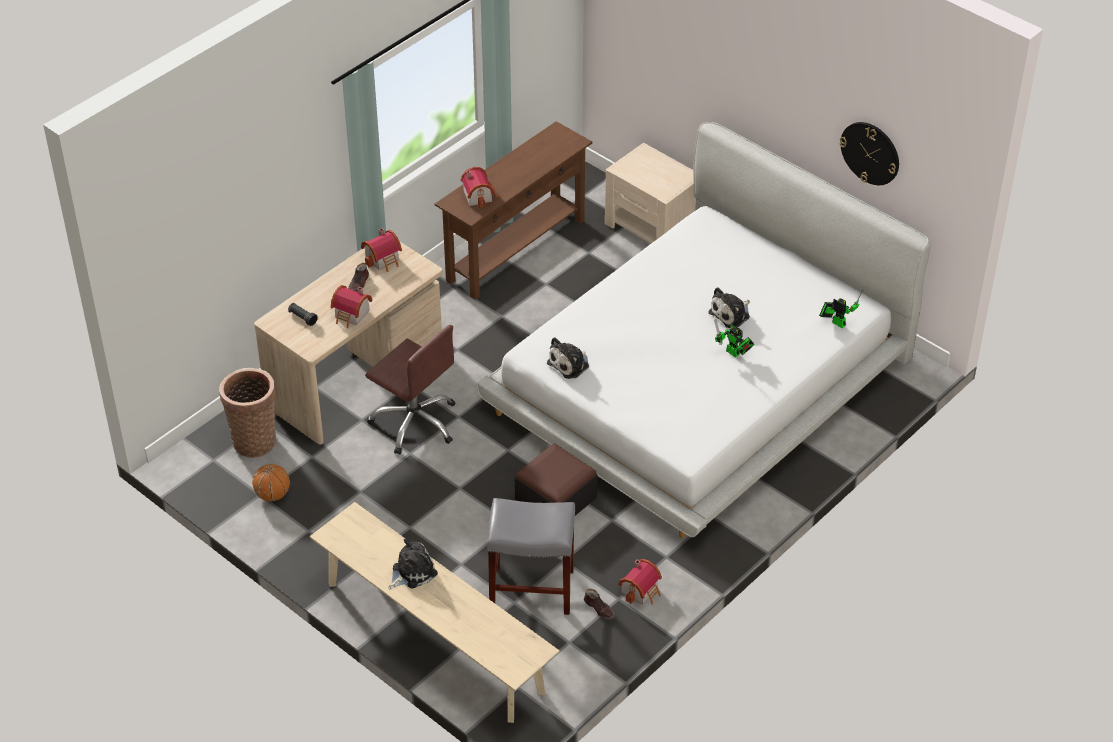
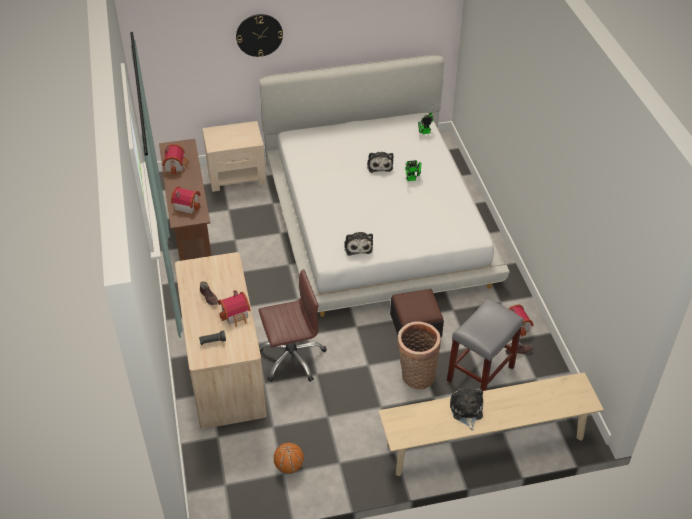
camera: 55 degrees left, 0 degrees up
(254, 439) = (227, 451): basket -> basket (416, 375)
(384, 259) = (199, 274): toy house -> toy house (176, 165)
(870, 153) = (383, 26): wall clock -> wall clock (259, 35)

